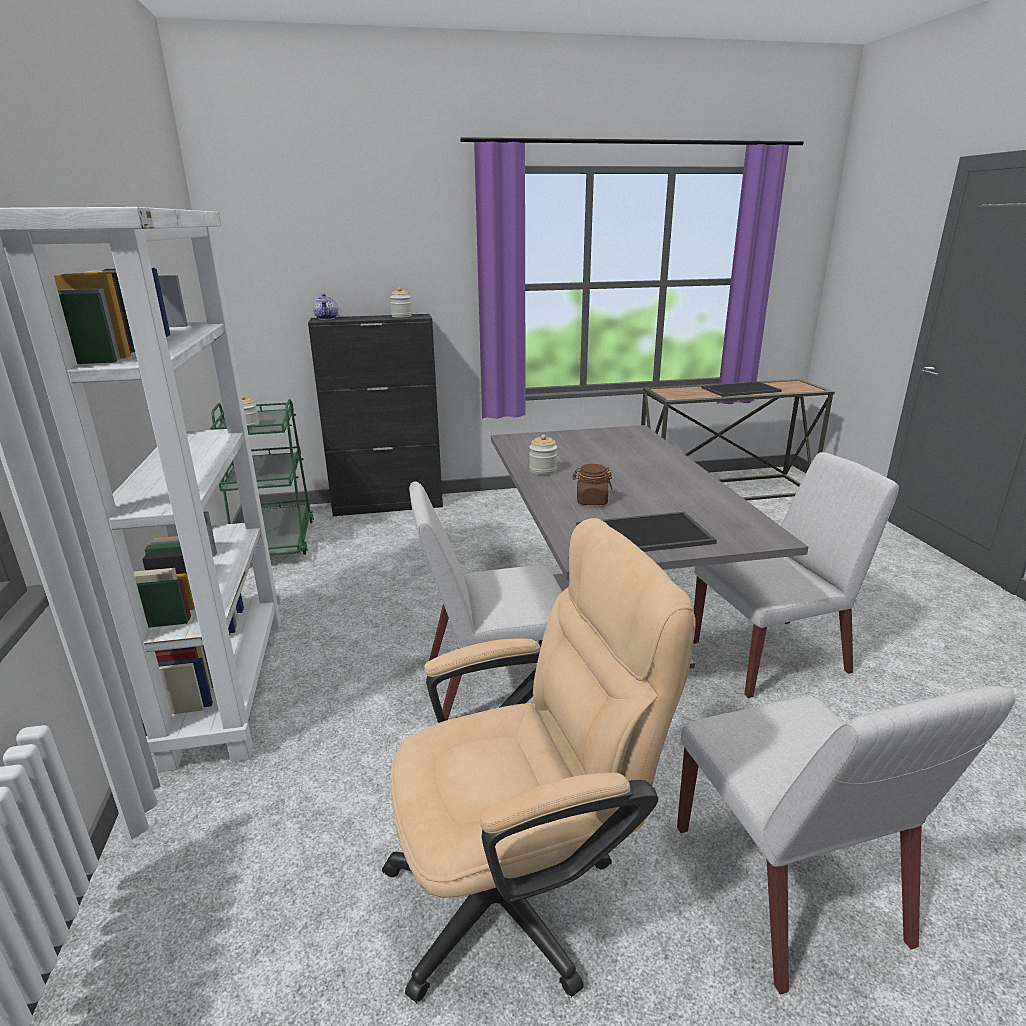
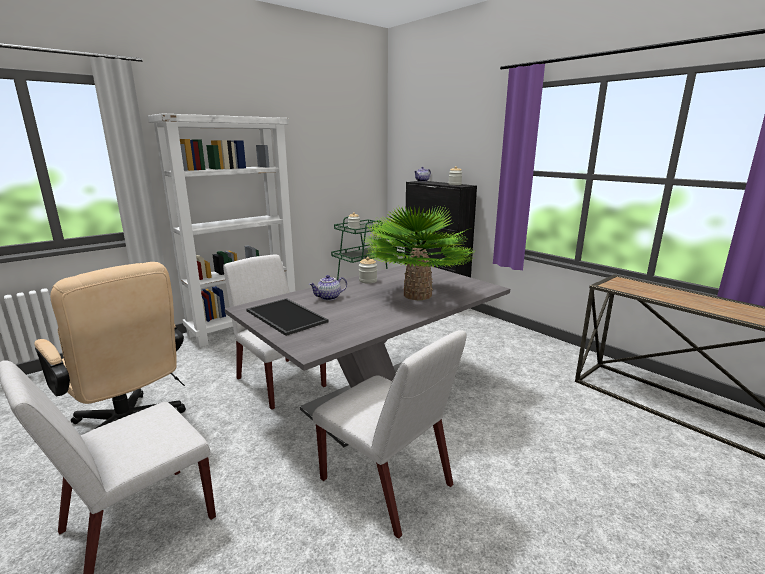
camera: 60 degrees right, 5 degrees down
(591, 501) = (329, 298): brown jar -> teapot
(628, 460) = (418, 295): none -> potted plant
(740, 389) = (706, 303): tray -> none

